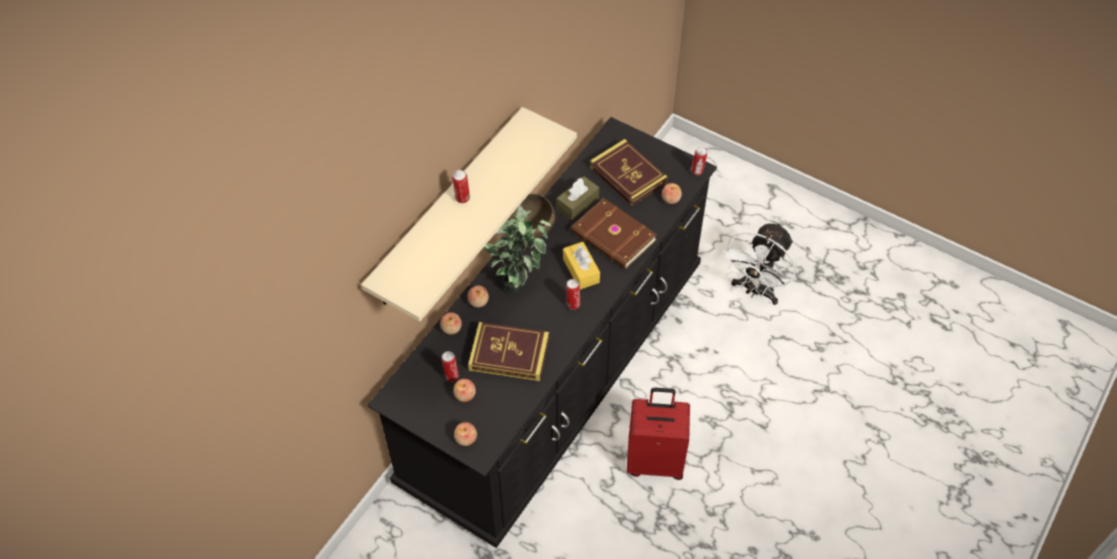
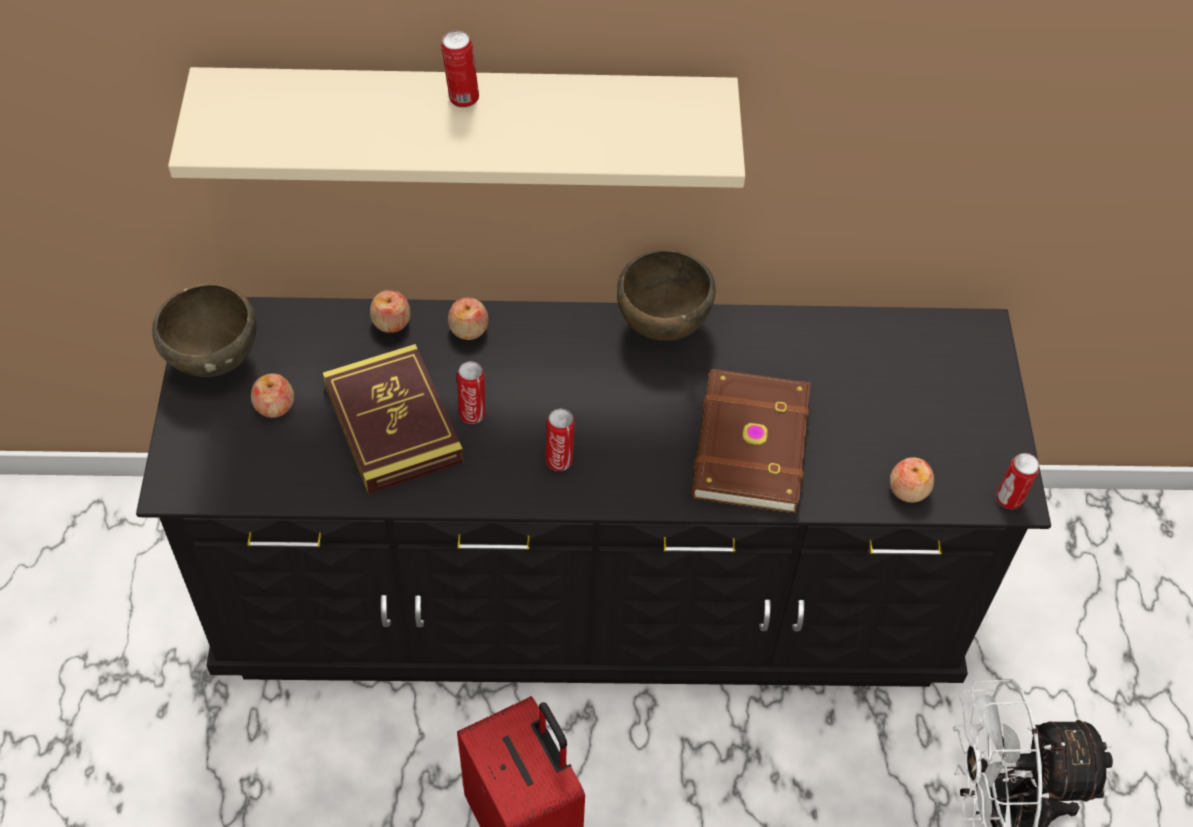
camera: 55 degrees right, 0 degrees up
(419, 407) = (215, 360): none -> brown bowl
(451, 375) = (300, 369): can -> can (472, 413)
(466, 438) = (191, 450): apple -> none
(518, 279) = (552, 359): potted plant -> none
(577, 203) = (776, 358): brown tissue box -> none
(581, 270) = (638, 435): yellow tissue box -> none
(628, 175) = (901, 399): book -> none

